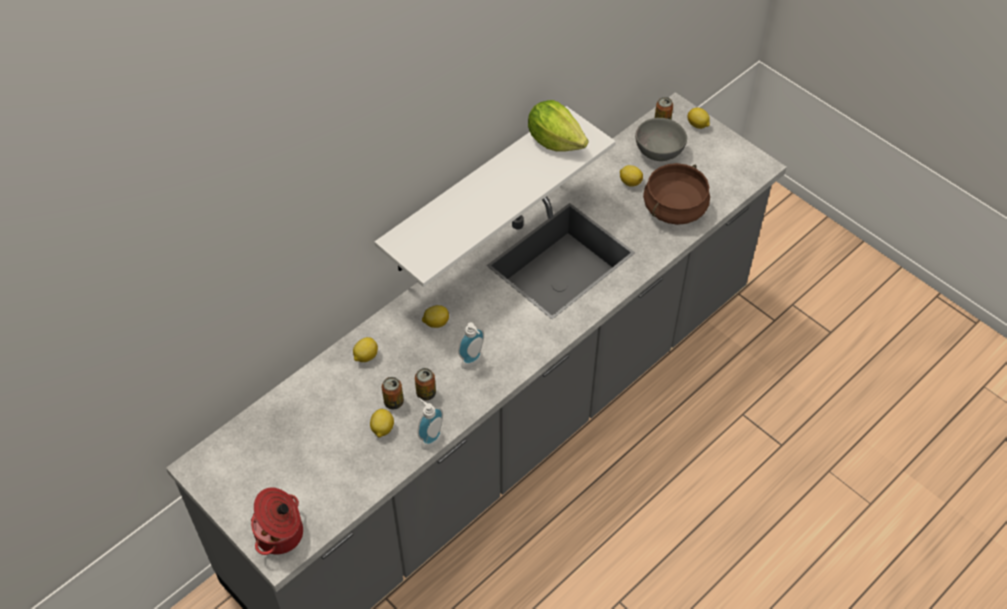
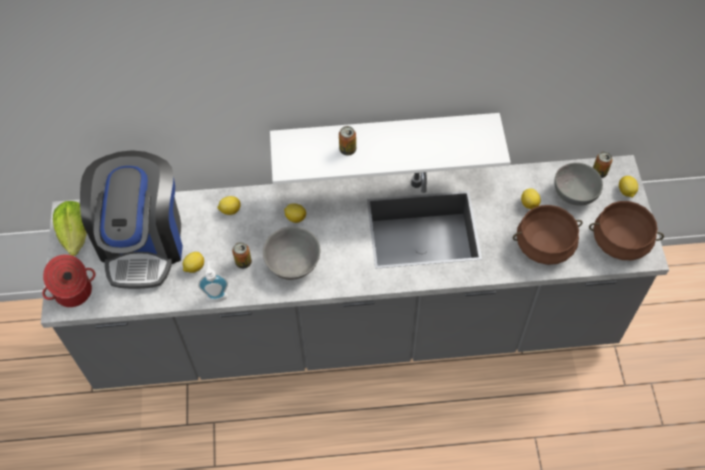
camera: 40 degrees right, 5 degrees up
(306, 441) = (143, 242): none -> coffee machine
(393, 402) = (218, 254): can -> can (347, 149)
(473, 363) = (293, 263): soap dispenser -> grey bowl
(555, 140) = (464, 134): lettuce -> lettuce (76, 235)
(730, 167) = (620, 241): none -> brown cooking pot

